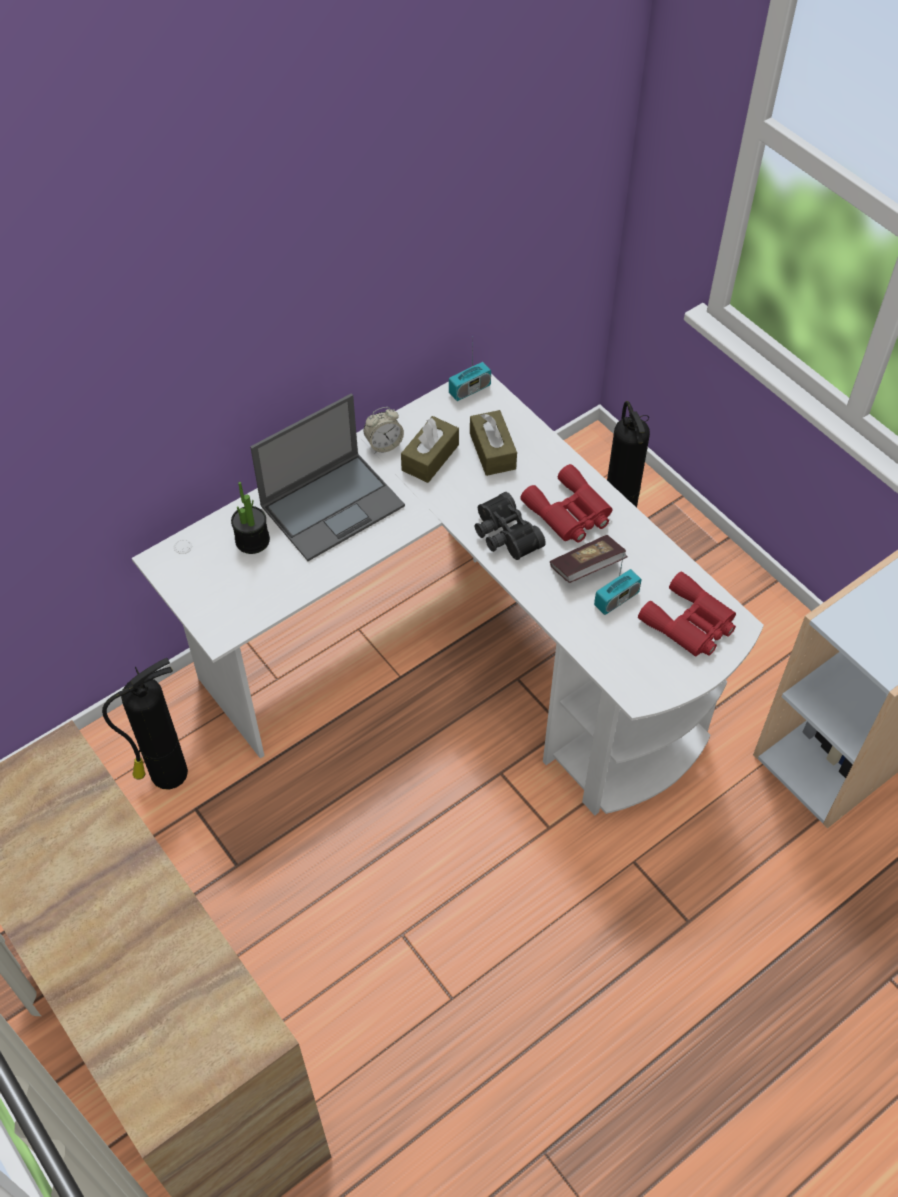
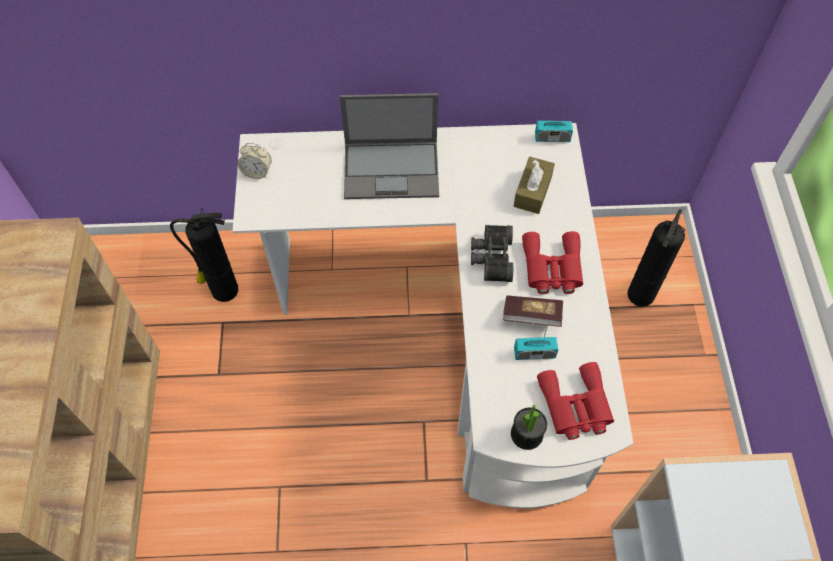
camera: 35 degrees right, 5 degrees up
(252, 540) = (321, 164): potted plant -> potted plant (526, 434)
(384, 444) = (460, 145): alarm clock -> alarm clock (257, 172)
(430, 457) = (484, 172): brown tissue box -> none

